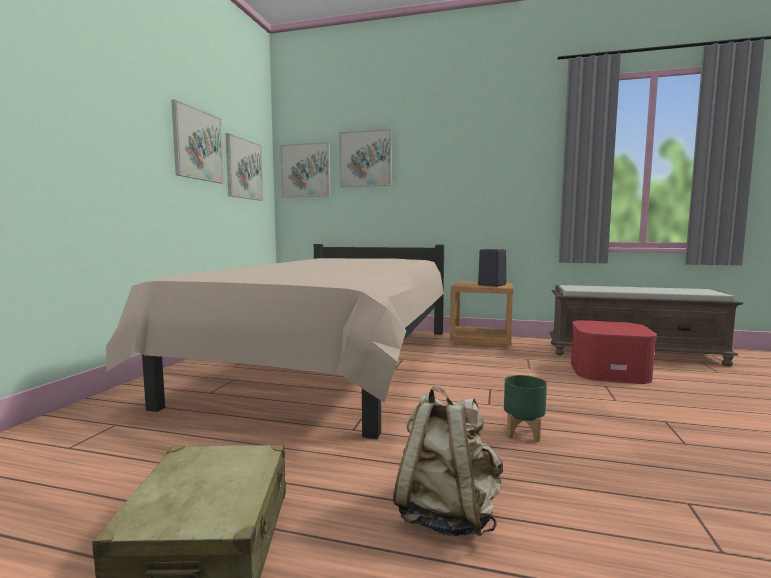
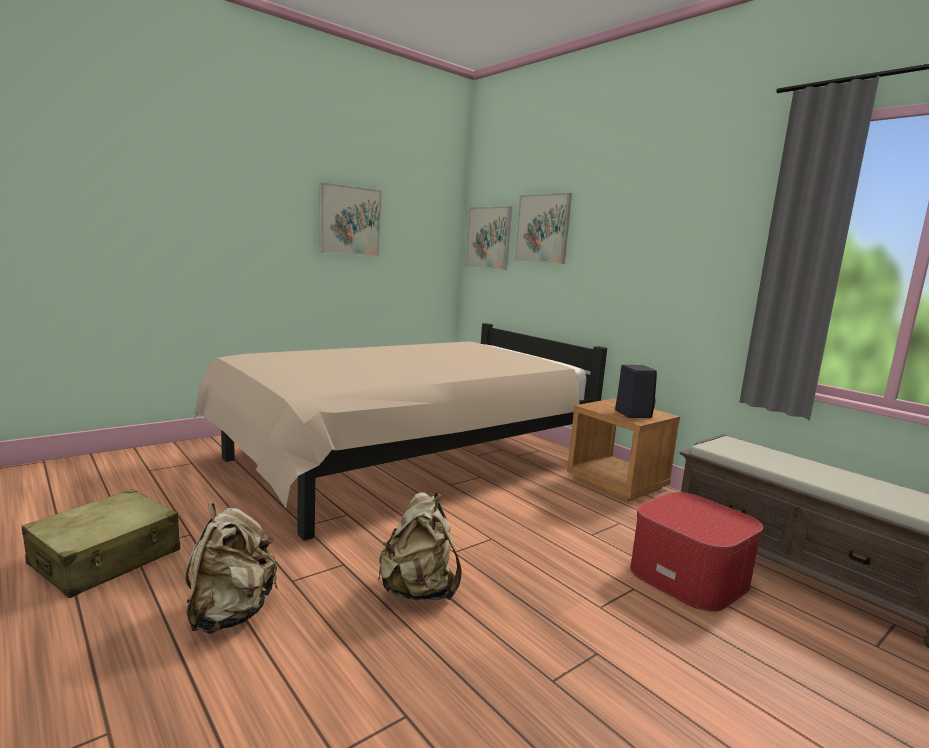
camera: 35 degrees right, 5 degrees up
(244, 169) = (414, 238): picture -> none
(524, 433) = (418, 590): green planter -> beige backpack

